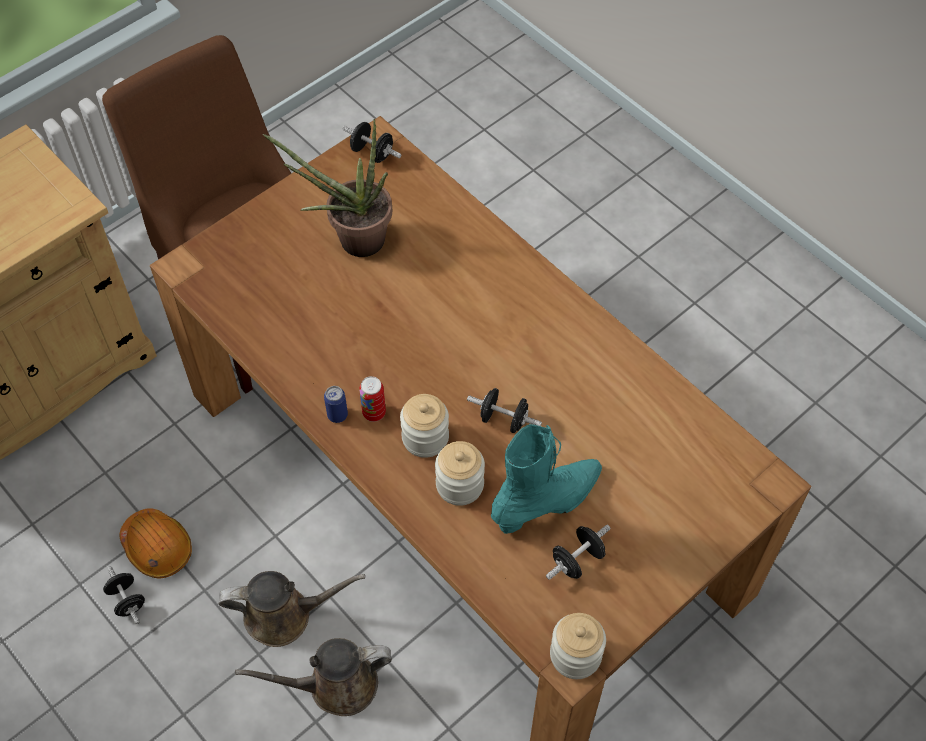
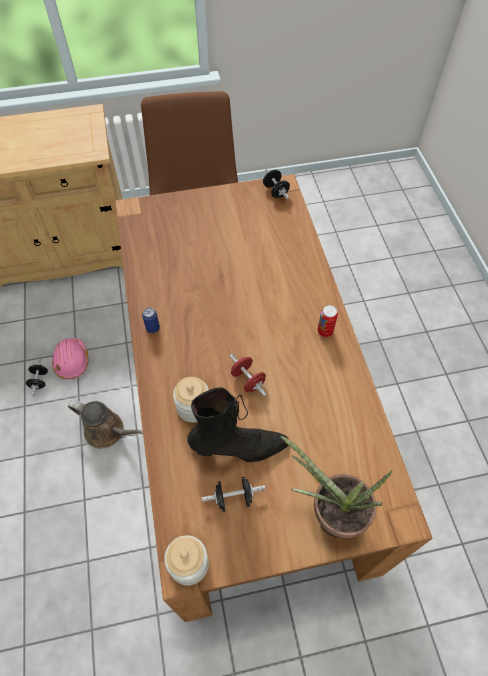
camera: 30 degrees right, 0 degrees up
(157, 547) = (72, 361): orange hard hat -> pink hard hat
(335, 685) = (107, 485): brown watering can -> none
(352, 240) = (231, 234): potted plant -> potted plant (328, 513)
(374, 413) = (174, 337): can -> can (325, 331)
(425, 438) = (193, 367): jar -> none
(503, 419) = (248, 380): black dumbbell -> red dumbbell
(547, 503) = (240, 448): turquoise boot -> black boot

